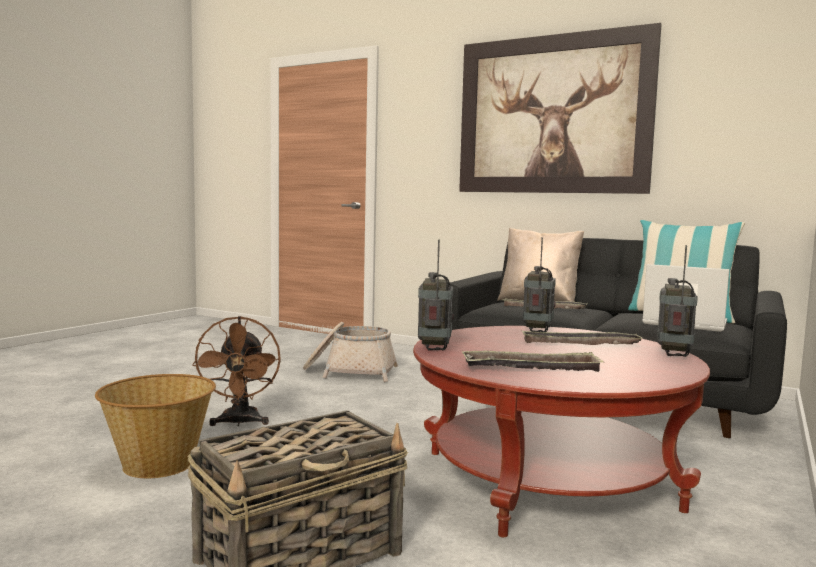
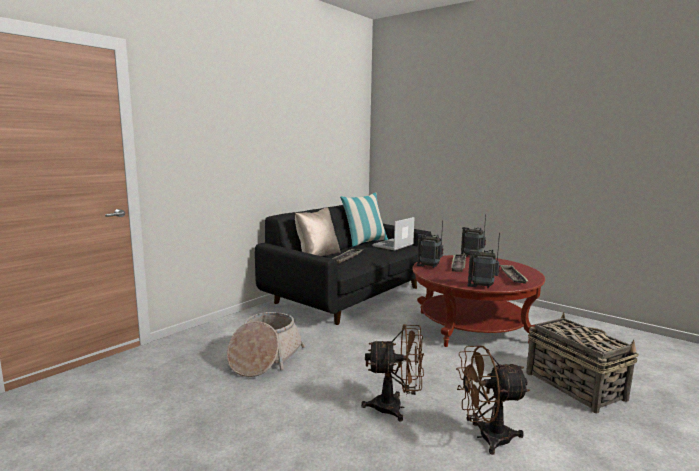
camera: 80 degrees left, 5 degrees up
(159, 465) = (486, 437): basket -> brown fan
(552, 115) = (276, 129): picture -> none

